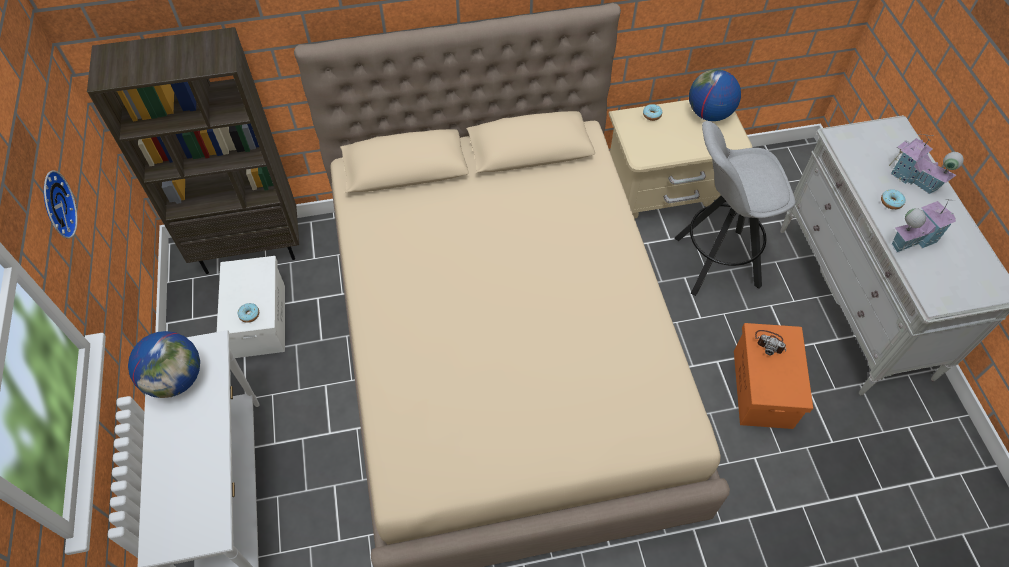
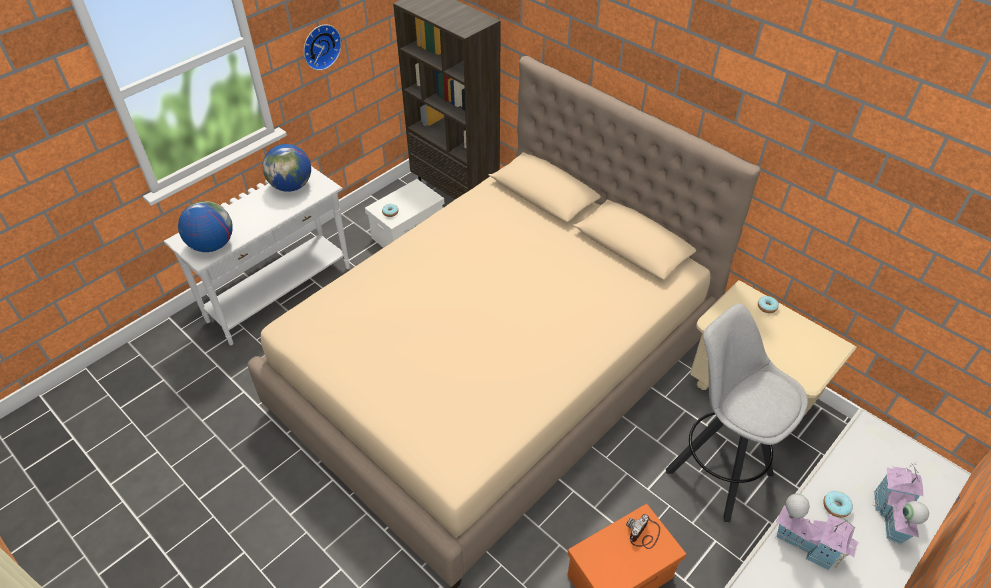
camera: 55 degrees right, 10 degrees down
(709, 113) = (816, 344): globe -> globe (212, 245)
(770, 343) = (643, 534): camera -> camera turned 45 degrees clockwise

